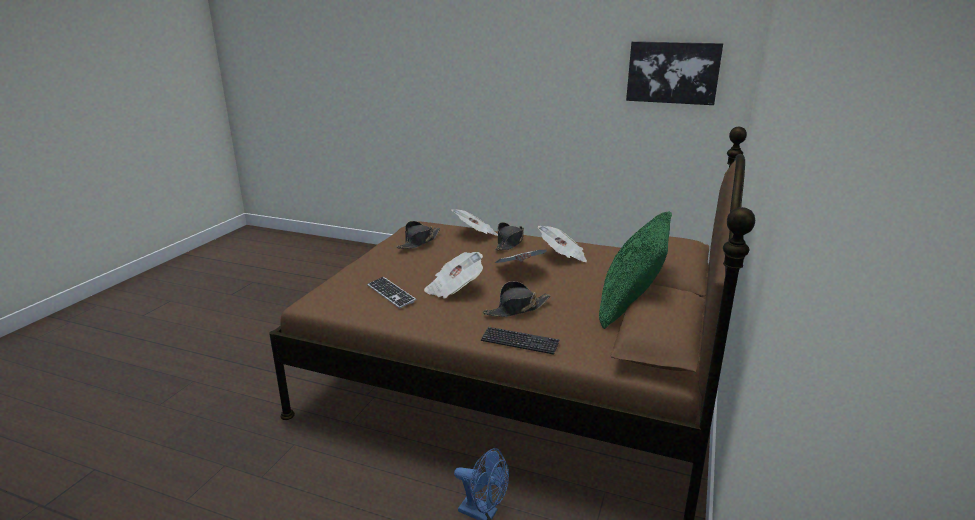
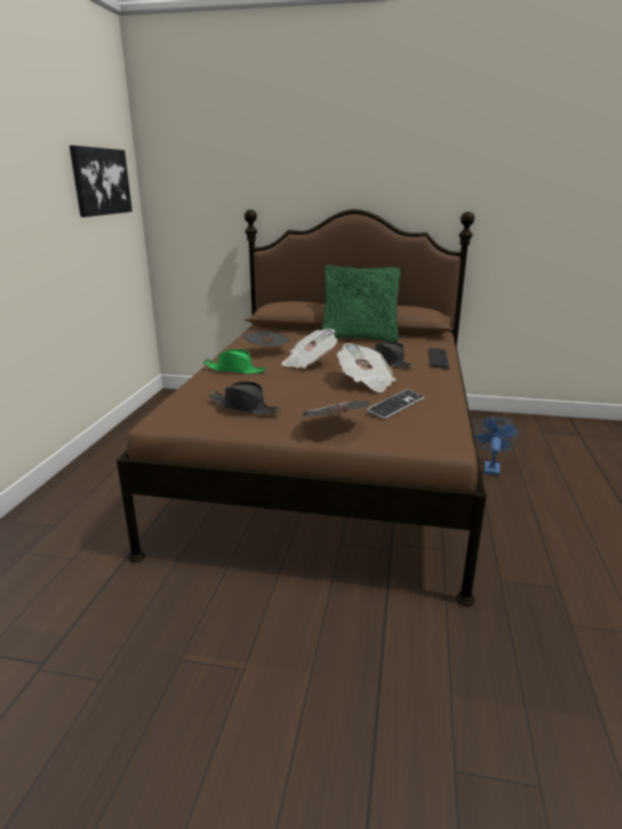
camera: 100 degrees left, 0 degrees up
(476, 234) = (207, 385): newspaper -> newspaper (334, 427)
(509, 243) = (235, 370): black hat -> green hat

